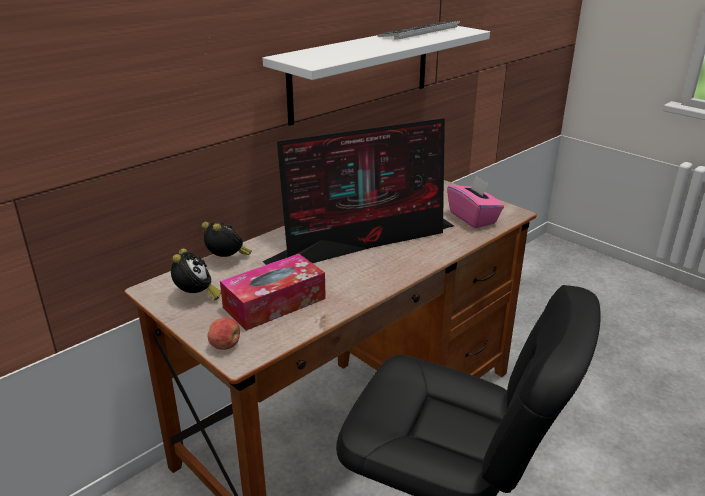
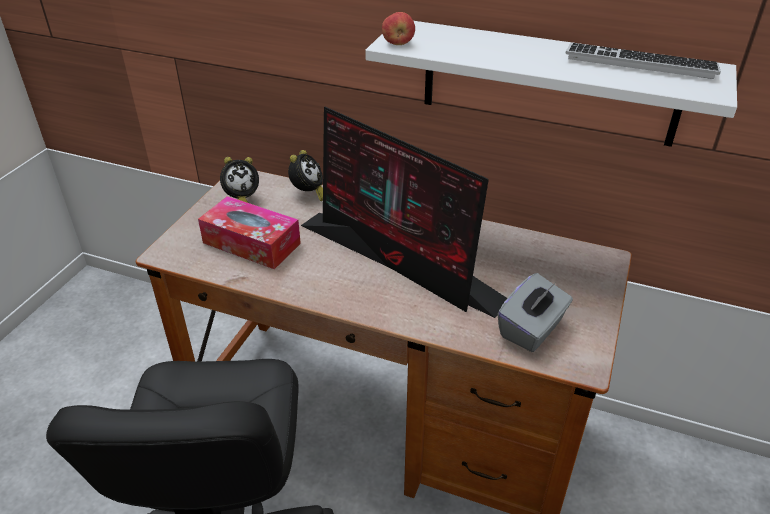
camera: 65 degrees right, 10 degrees up
(225, 345) = (177, 240): apple -> apple (398, 43)
(473, 218) = (532, 329): pink tissue box -> grey tissue box

